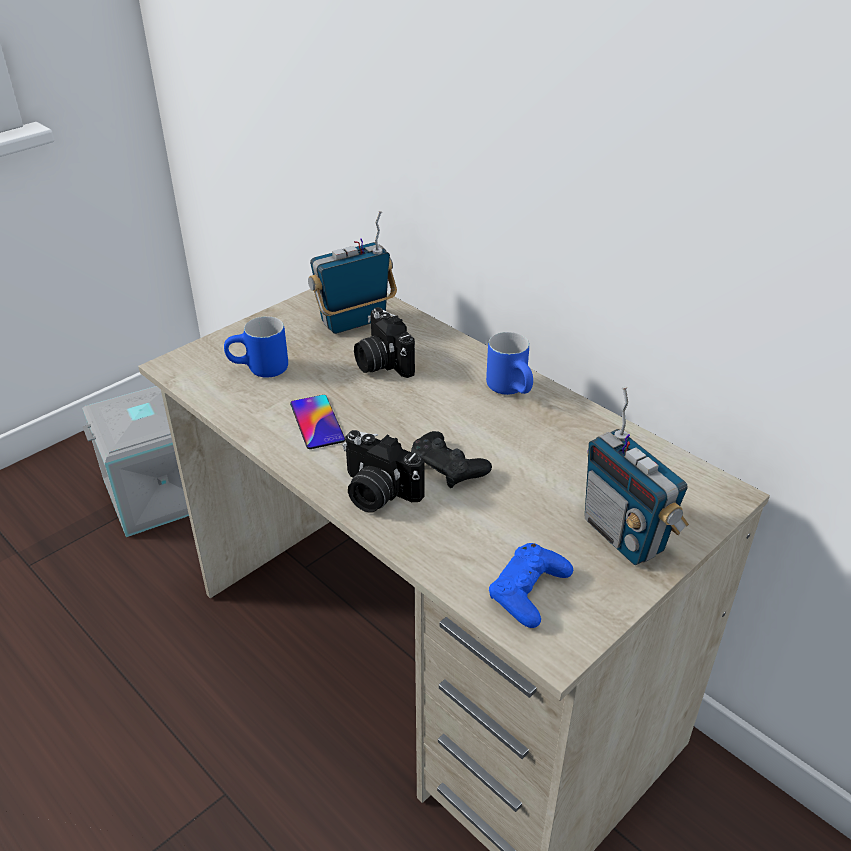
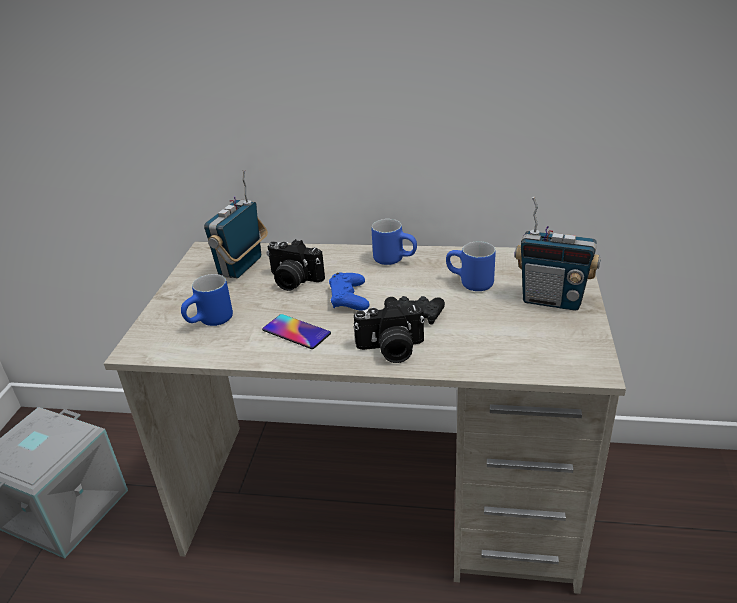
camera: 35 degrees left, 5 degrees down
(528, 591) = (544, 351): blue game controller -> blue game controller (349, 298)
(554, 462) = (469, 284): none -> blue mug

